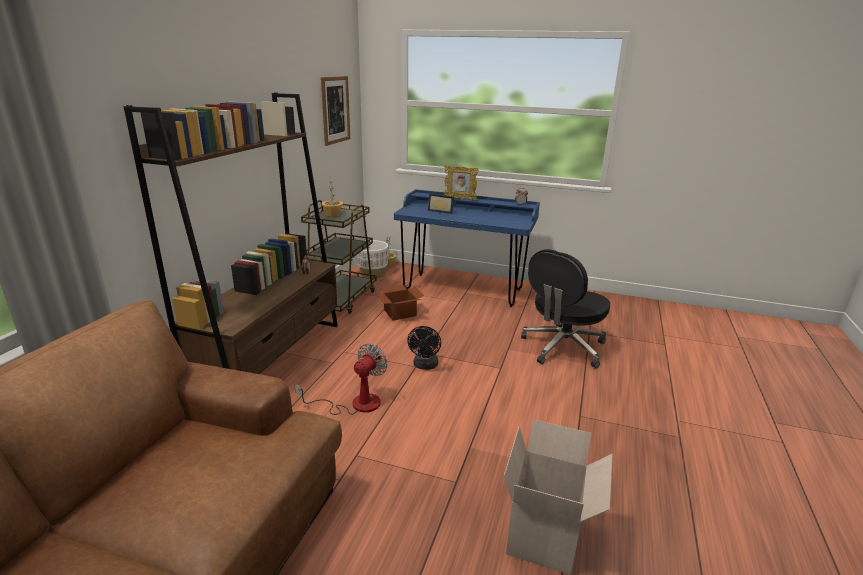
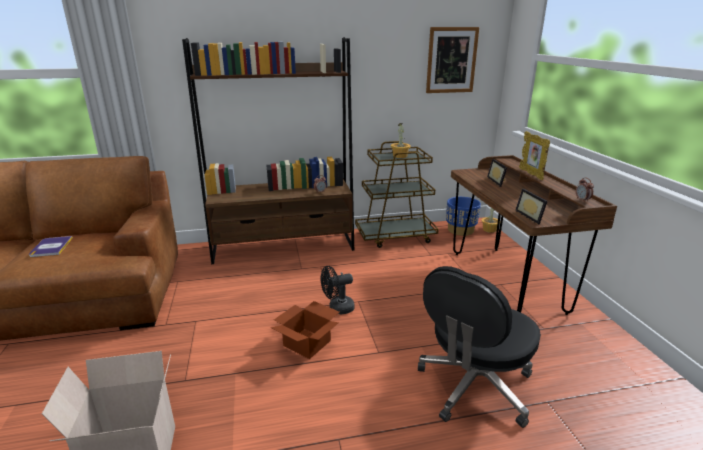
camera: 60 degrees right, 0 degrees up
(175, 484) = (51, 247): none -> book
(355, 404) = (255, 297): fan -> none
(372, 273) = (460, 230): white planter -> blue planter
(400, 312) = (411, 266): cardboard box -> cardboard box (308, 343)
(463, 289) = (506, 280): blue desk -> brown desk
(513, 224) = (532, 216): none -> picture frame
(562, 347) = (474, 386): black office chair -> black office chair turned 60 degrees counterclockwise

